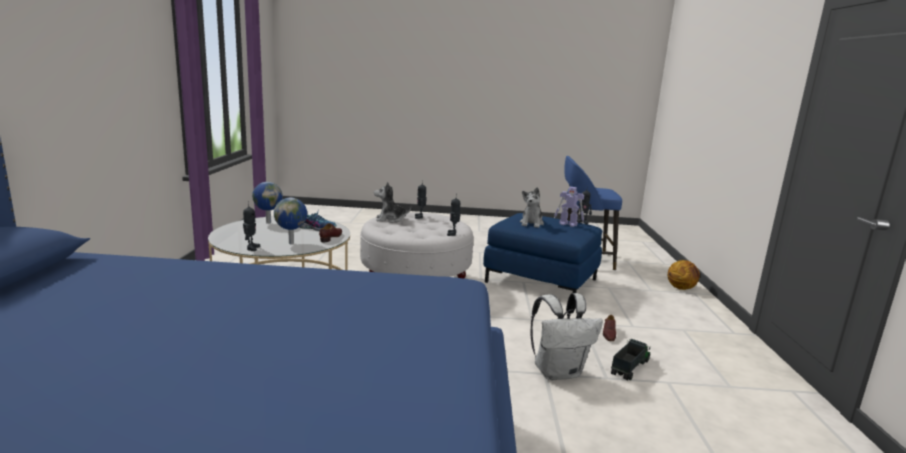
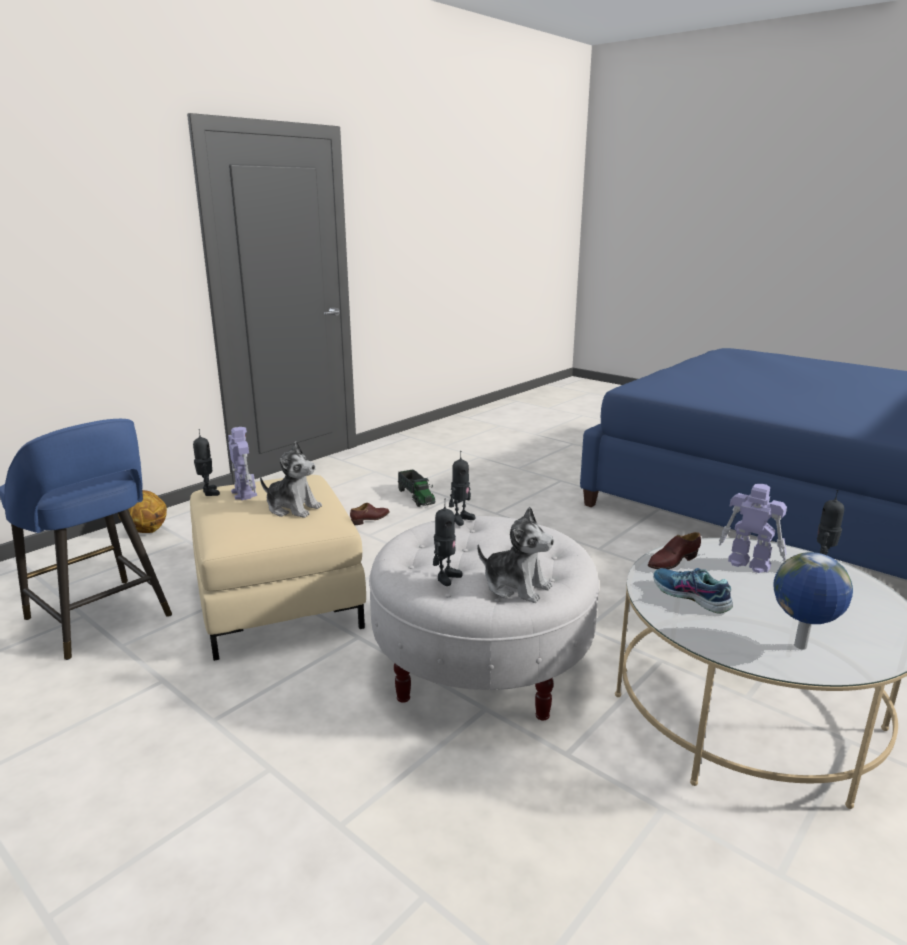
camera: 140 degrees left, 5 degrees up
(292, 243) = (748, 563): globe -> toy robot
(531, 223) = (293, 508): plush toy -> plush toy turned 60 degrees clockwise
(541, 280) = (277, 600): blue ottoman -> beige ottoman
(558, 372) = (482, 511): white backpack -> none
(630, 367) = (416, 497): toy truck -> toy truck turned 105 degrees counterclockwise

